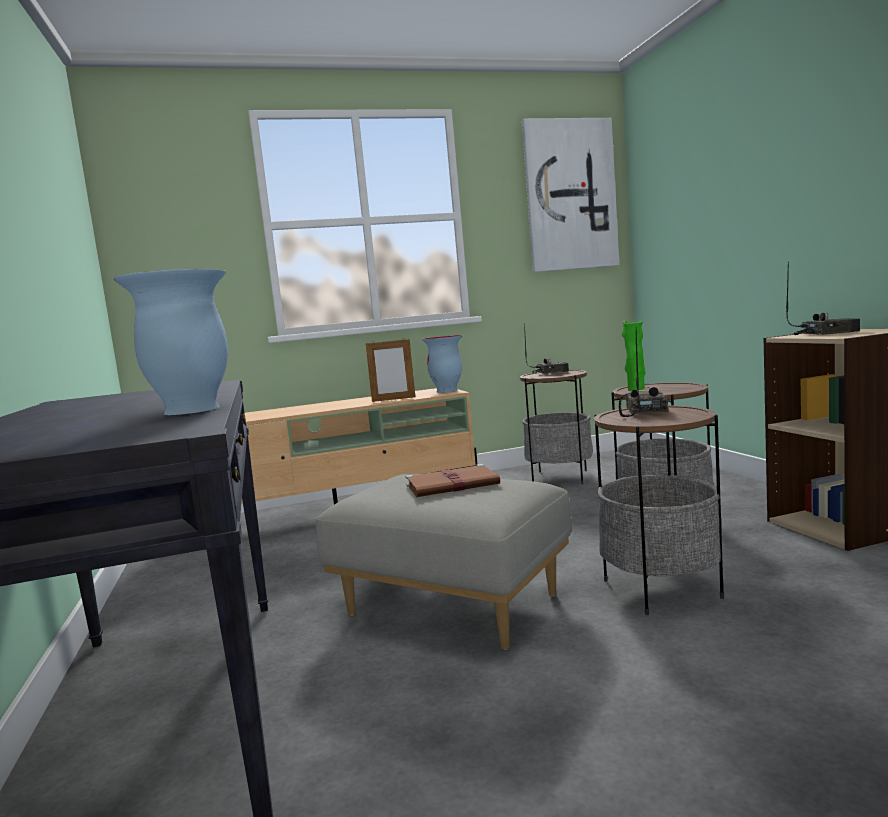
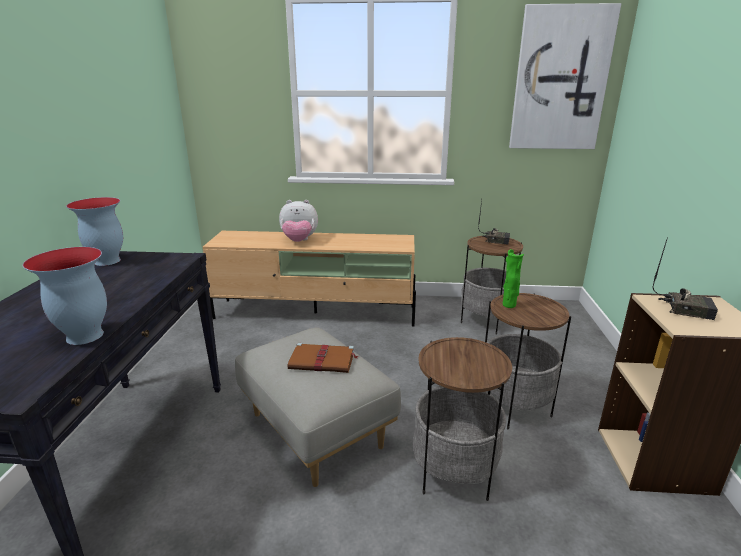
camera: 20 degrees right, 15 degrees up
(307, 409) = (299, 241): none -> plush toy
(393, 399) = (359, 245): picture frame -> none
(447, 391) = (403, 244): vase -> vase (107, 261)
(642, 411) = (464, 351): radio -> none

